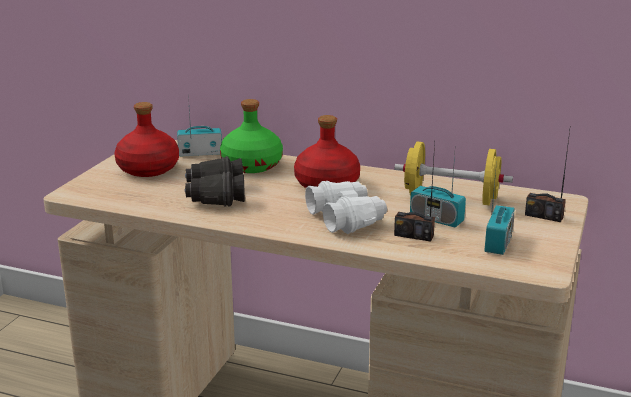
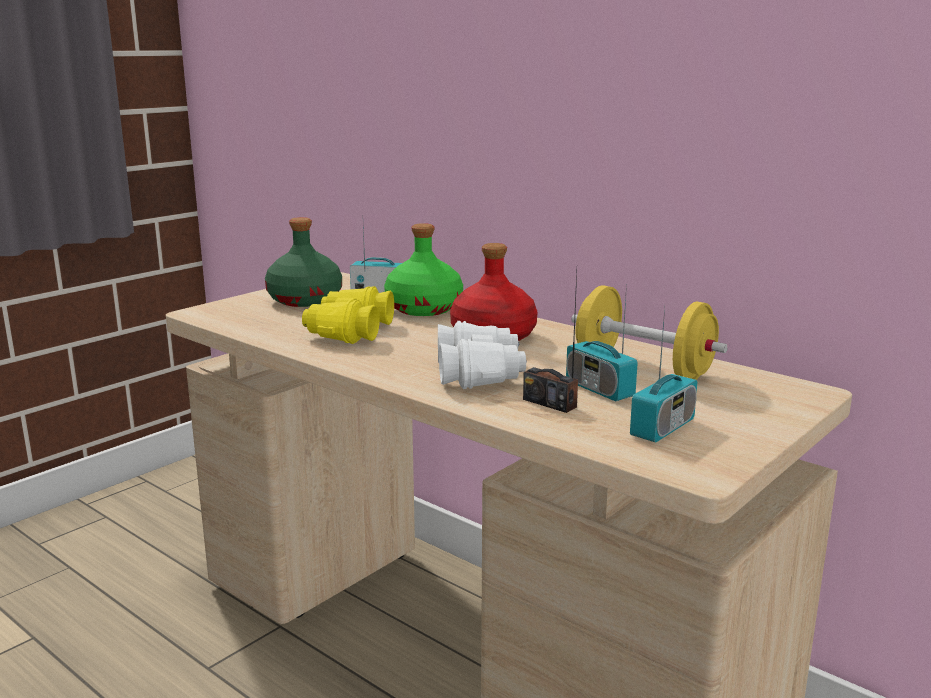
camera: 20 degrees right, 5 degrees down
(149, 169) = (306, 300): red bottle -> green bottle
(215, 195) = (348, 332): black binoculars -> yellow binoculars
(544, 216) = (762, 406): radio -> none

